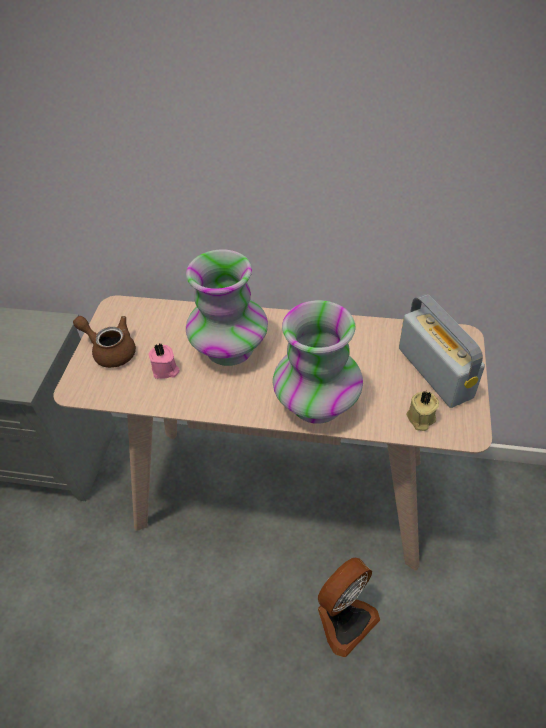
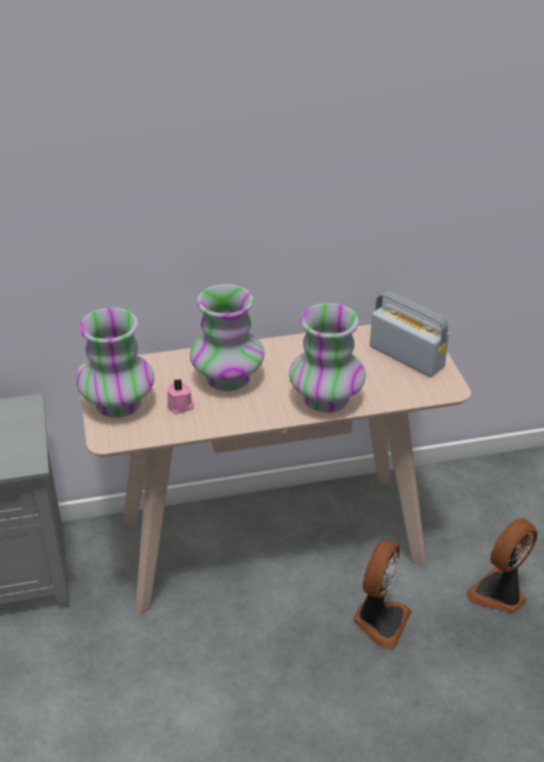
camera: 25 degrees left, 10 degrees down
(110, 350) = (118, 404): brown teapot -> vase
(420, 418) = (412, 389): beige candle -> none
(481, 634) = (499, 594): none -> fan

